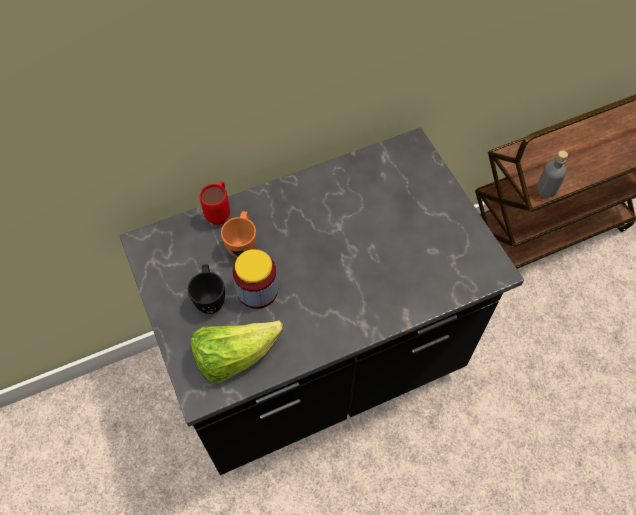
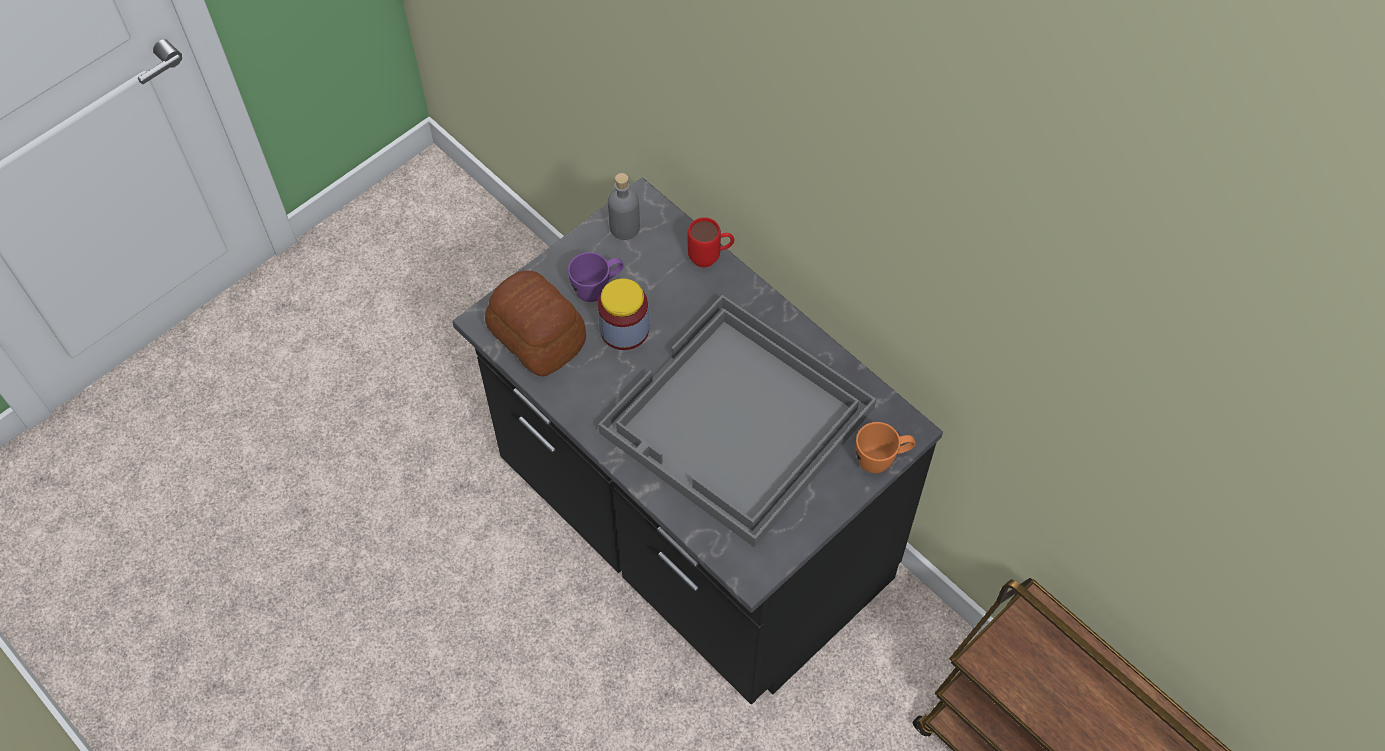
camera: 70 degrees right, 0 degrees up
(210, 297) = (598, 288): black mug -> purple mug
(234, 356) = (537, 335): lettuce -> bread
(243, 244) = (678, 295): orange mug -> orange mug (882, 460)
(371, 240) = (737, 423): none -> grey tray
(546, 189) = (997, 672): grey bottle -> grey bottle (624, 227)

